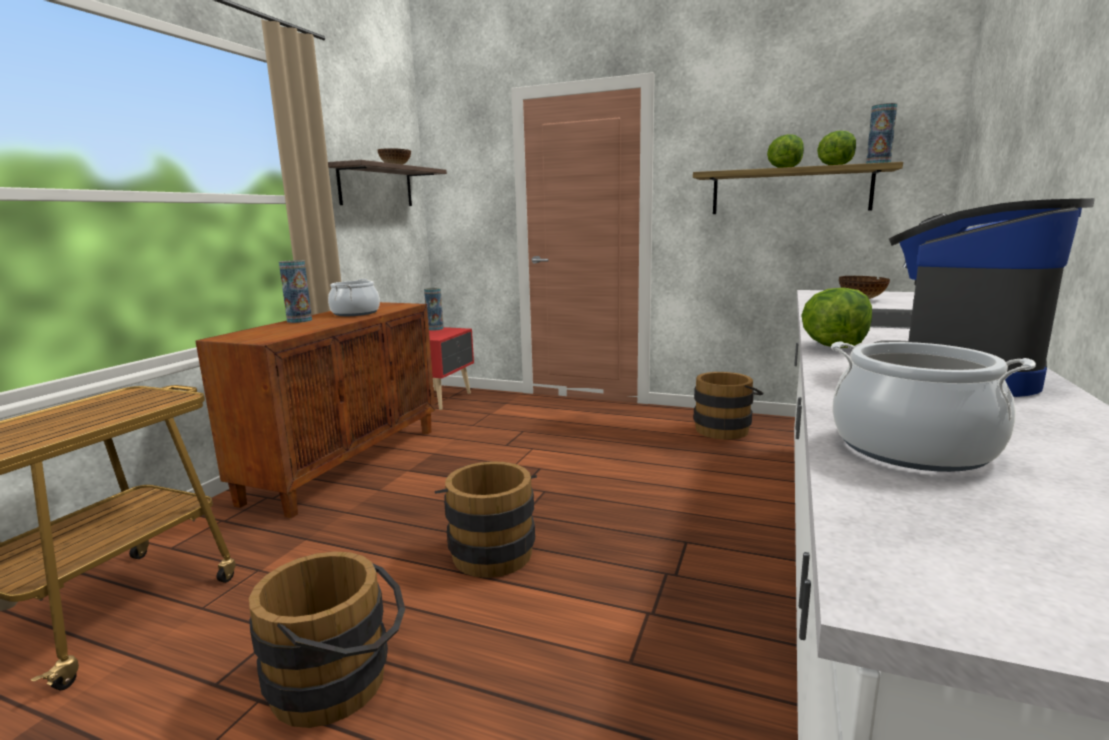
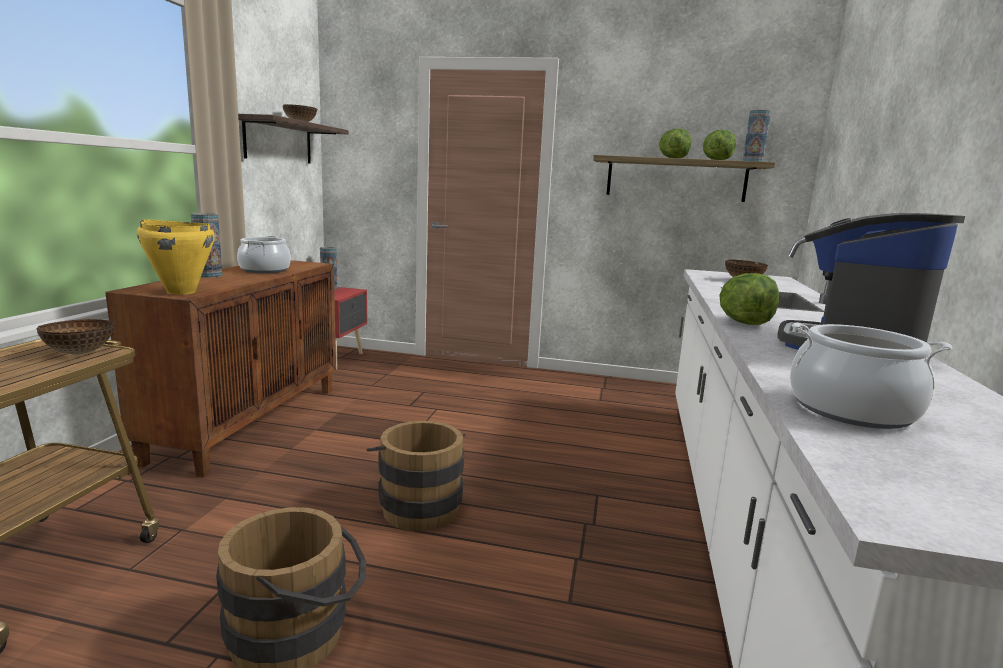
camera: 10 degrees left, 0 degrees up
(155, 399) = (81, 352): none -> bowl
(262, 338) = (181, 292): none -> yellow cooking pot
(724, 428) = (611, 392): brown bucket -> none

